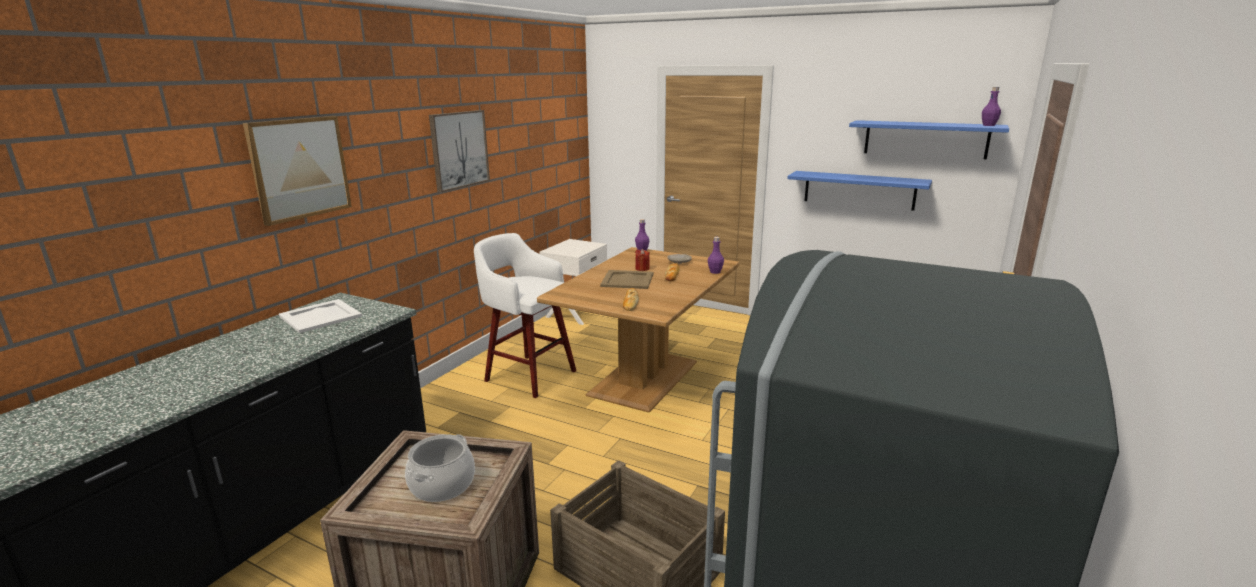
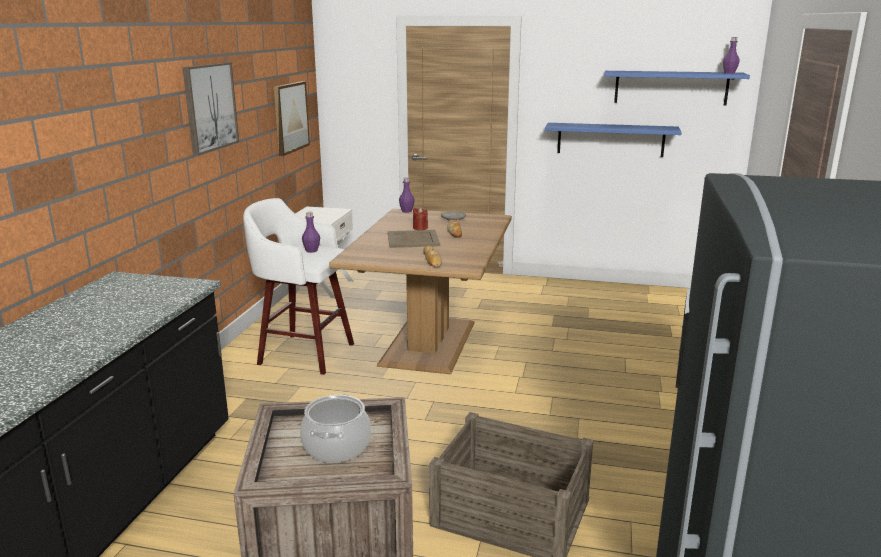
camera: 15 degrees left, 0 degrees up
(299, 168) = (69, 127): picture -> picture (290, 117)
(321, 316) = (114, 296): white tray -> none
(715, 272) = (495, 226): purple bottle -> purple bottle (311, 251)

